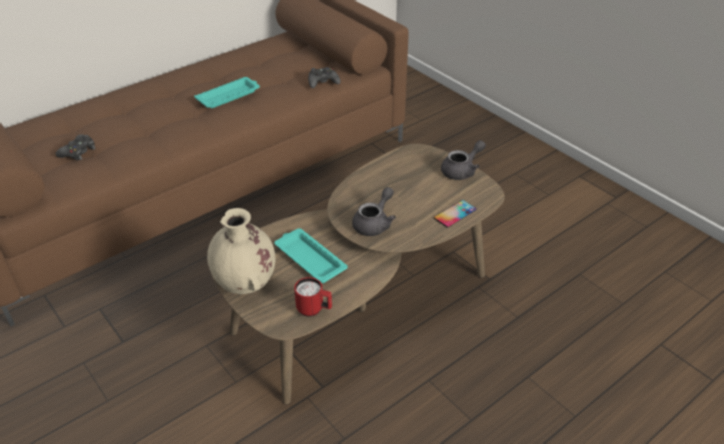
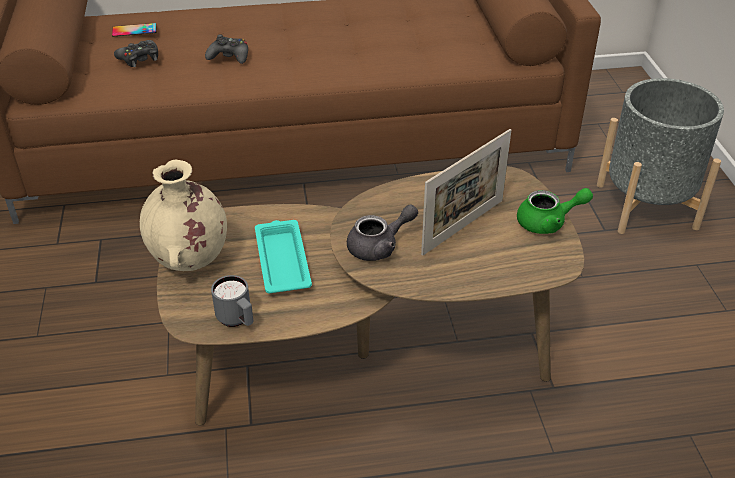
camera: 30 degrees right, 0 degrees up
(229, 96) = (340, 44): turquoise tray -> none
(314, 310) = (237, 320): red mug -> grey mug
(323, 82) = (461, 59): black game controller -> black game controller (229, 56)
(415, 192) = (463, 227): none -> picture frame
(455, 214) = (490, 272): phone -> phone (134, 30)
(462, 147) = (646, 206): none -> grey planter
(462, 171) = (548, 222): grey teapot -> green teapot

